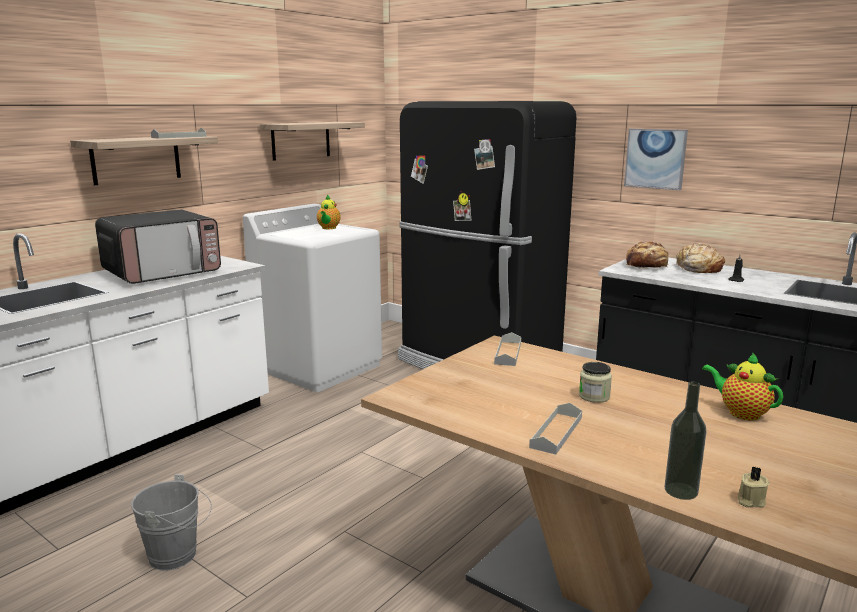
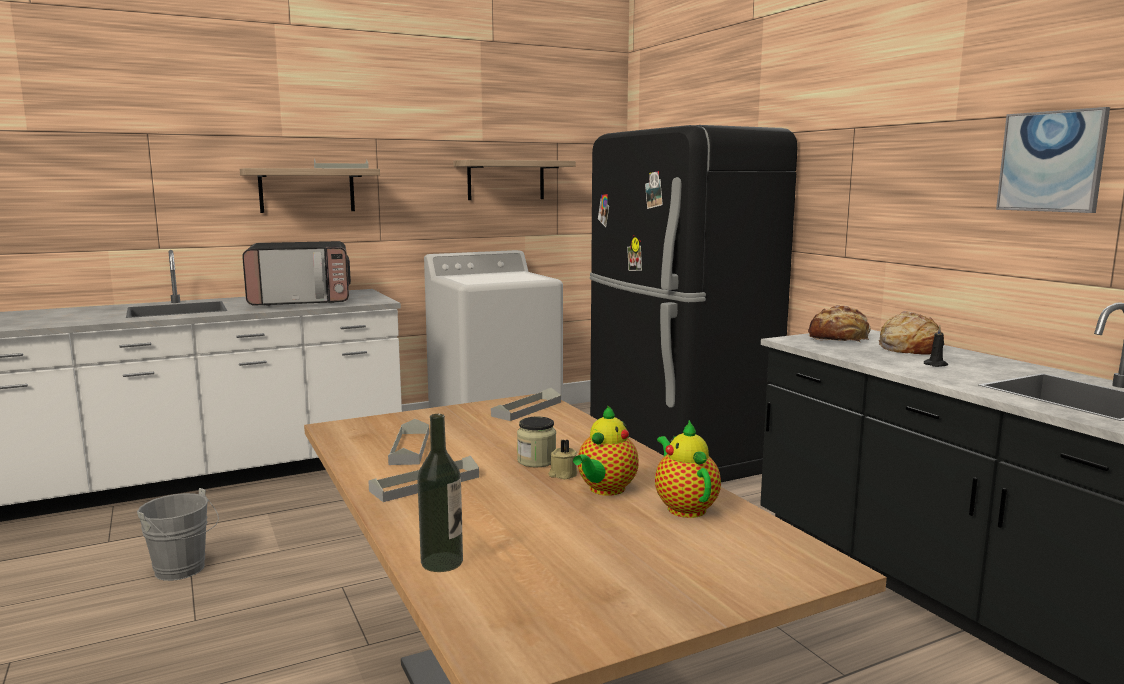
camera: 25 degrees right, 5 degrees down
(328, 228) = (512, 275): teapot -> teapot (605, 490)
(487, 404) = (410, 448): none -> grey tray
(655, 158) = (882, 198): picture -> picture (1051, 161)
(750, 501) = (500, 590): beige candle -> beige candle (563, 474)

